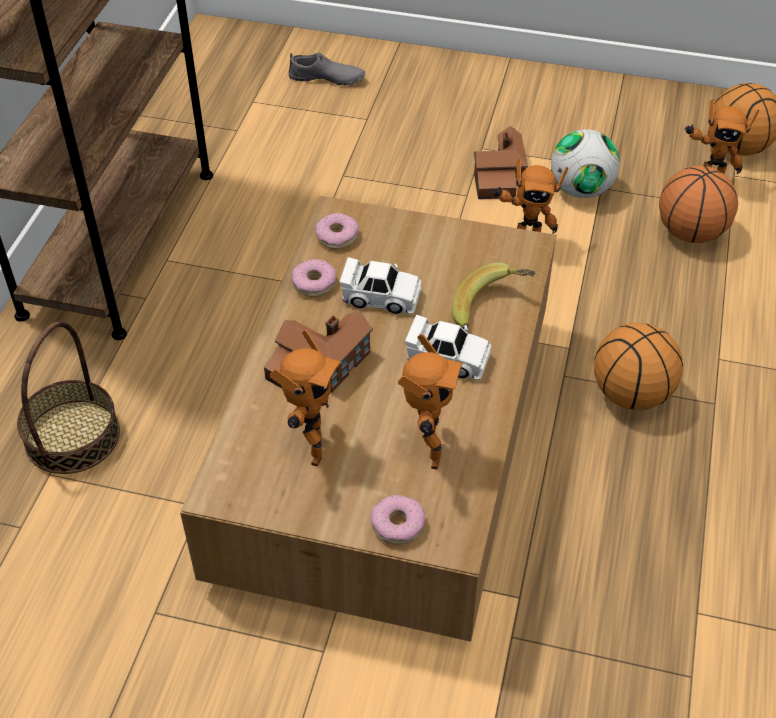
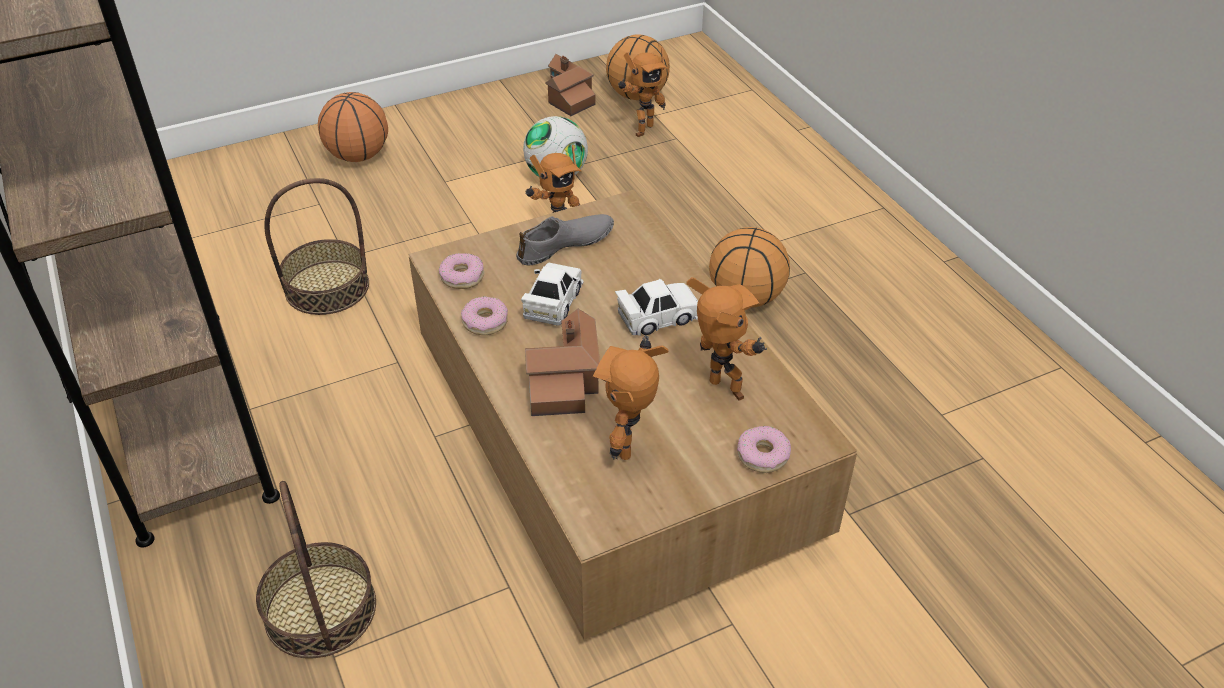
camera: 40 degrees left, 5 degrees down
(305, 194) = (327, 288): none -> basket
(309, 450) = (632, 446): toy robot -> toy robot turned 135 degrees counterclockwise
(327, 78) = (245, 188): grey shoe -> grey shoe (565, 245)
(381, 297) = (553, 302): white toy car -> white toy car turned 45 degrees counterclockwise
(491, 309) = (648, 265): banana -> none
(499, 177) = (482, 196): toy house -> toy house (568, 97)
(690, 233) = (667, 168): basketball -> basketball (358, 156)

